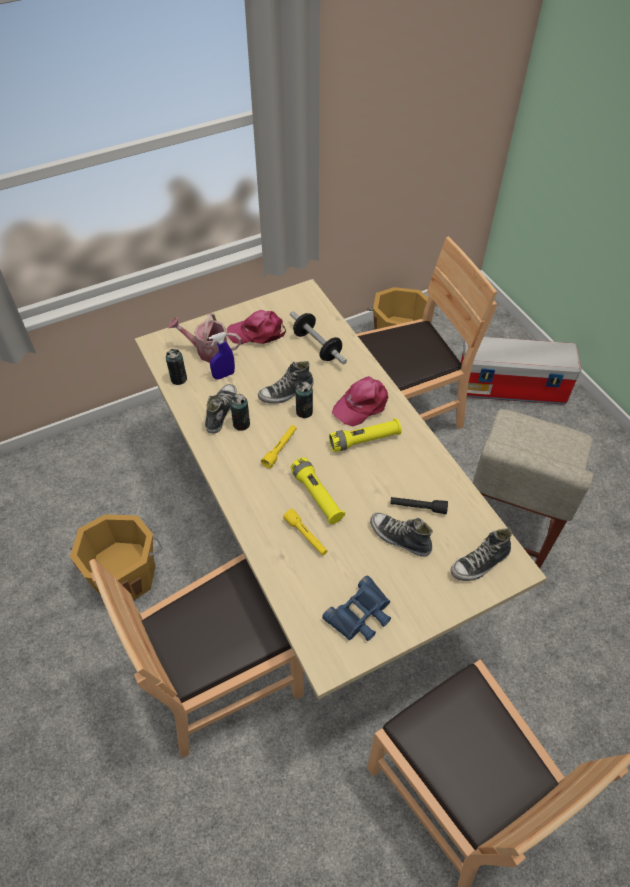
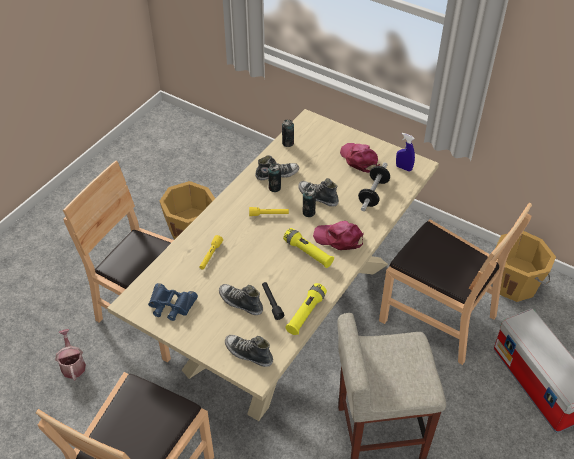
camera: 60 degrees right, 5 degrees down
(208, 350) = (322, 144): watering can -> watering can (72, 364)
(224, 375) = (308, 161): blue spray bottle -> blue spray bottle (403, 168)
(317, 496) = (244, 248): yellow flashlight -> yellow flashlight (305, 313)
(399, 538) = (240, 302): shoe -> shoe turned 60 degrees counterclockwise

